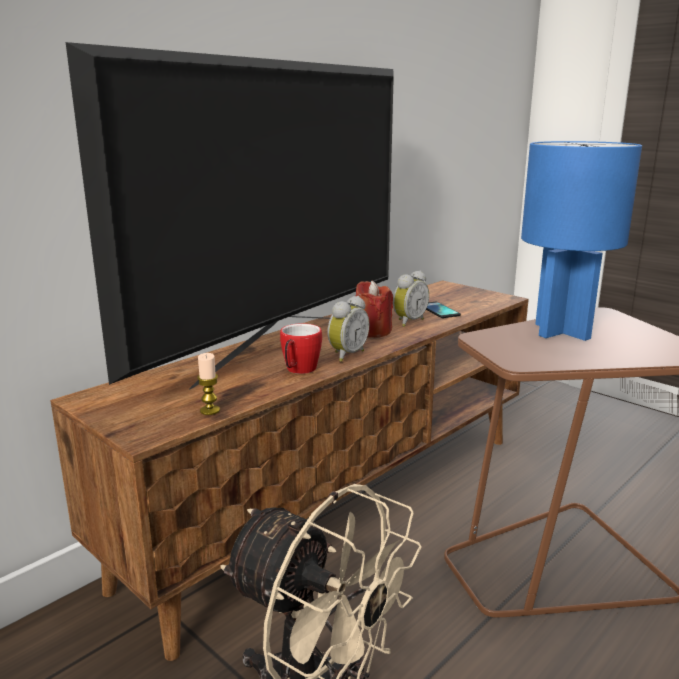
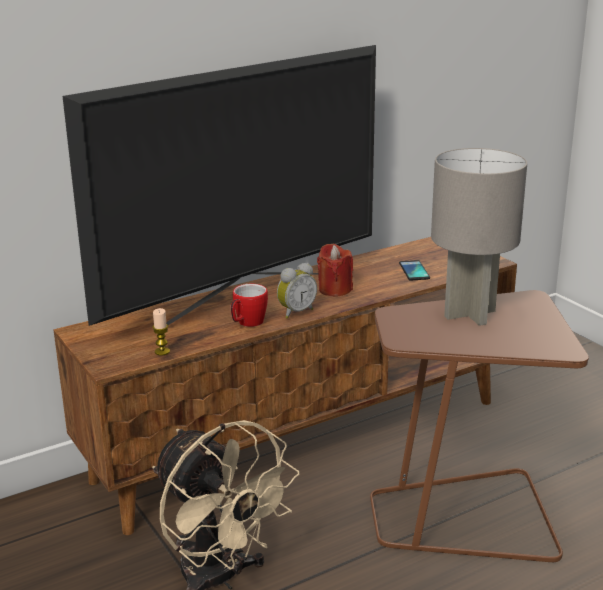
camera: 15 degrees right, 5 degrees up
(408, 322) = (375, 281): alarm clock -> none
(563, 331) = (471, 314): blue table lamp -> grey table lamp

